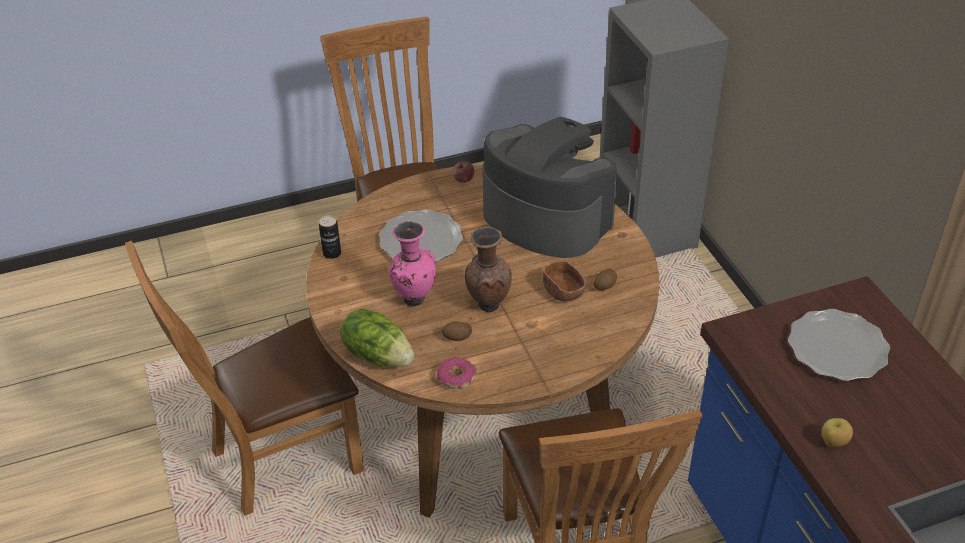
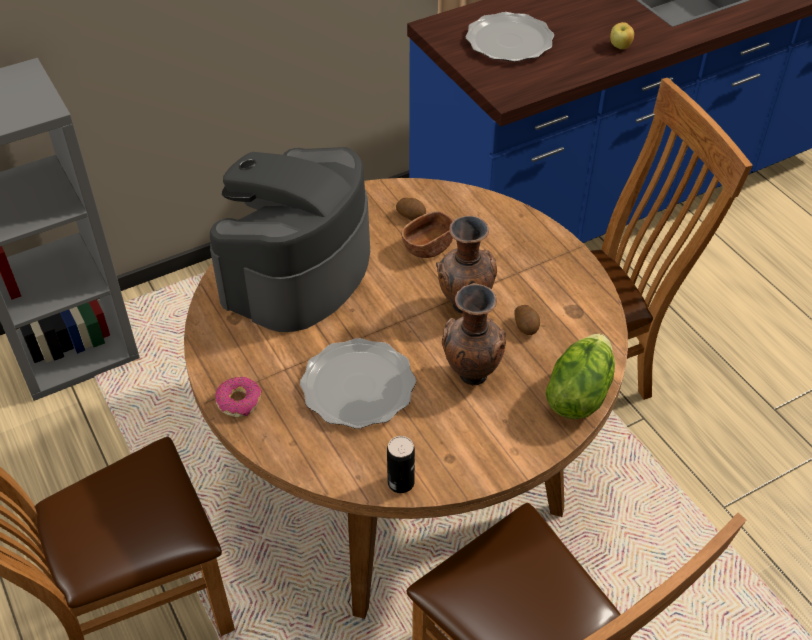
camera: 100 degrees left, 5 degrees up
(413, 298) = (470, 376): pink vase -> brown vase
(456, 378) = (589, 319): donut -> donut (239, 402)
(463, 179) = (219, 361): apple -> none

